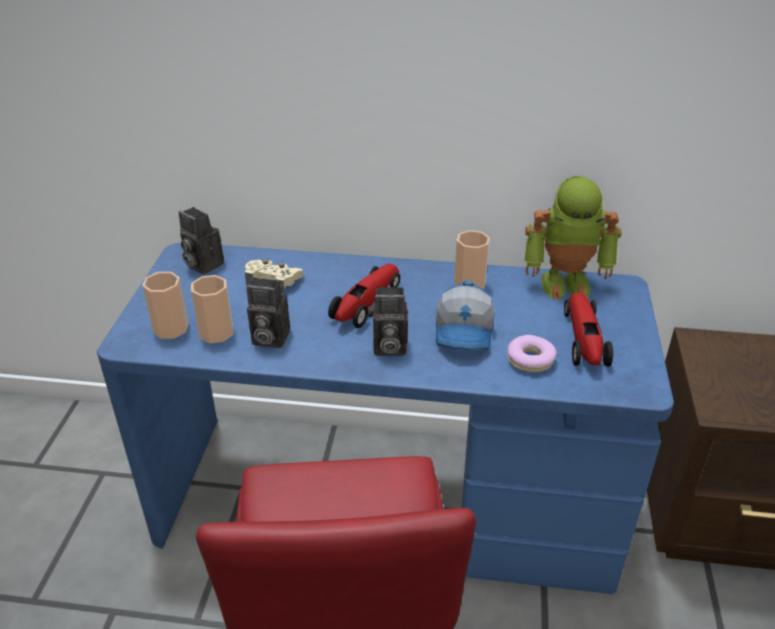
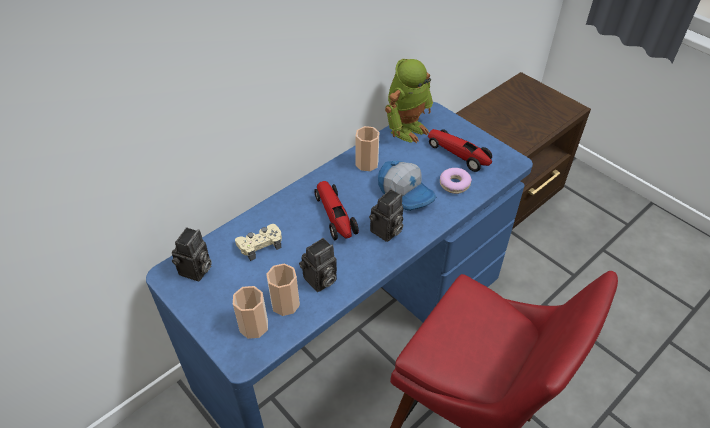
camera: 50 degrees left, 10 degrees up
(202, 264) = (196, 271): camera -> camera turned 60 degrees counterclockwise

